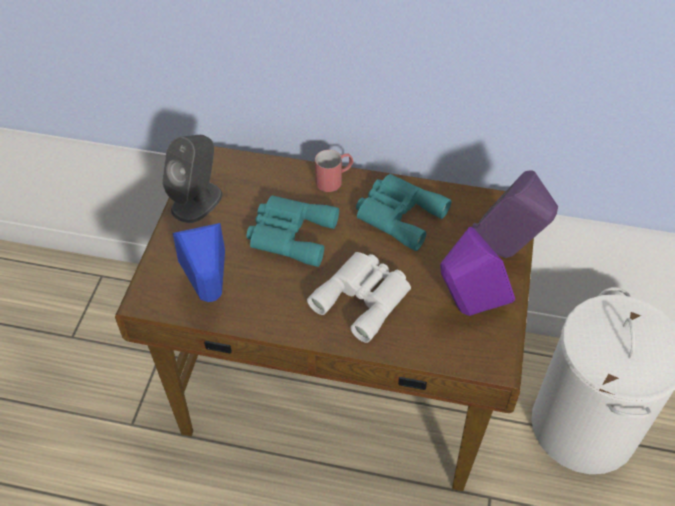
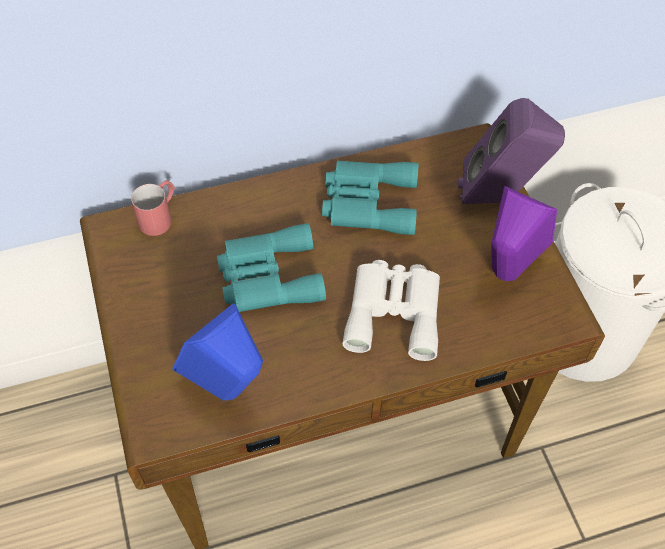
camera: 30 degrees left, 5 degrees up
(197, 201) = (134, 285): grey speaker -> none
(334, 180) = (274, 192): red mug -> red mug (160, 216)

